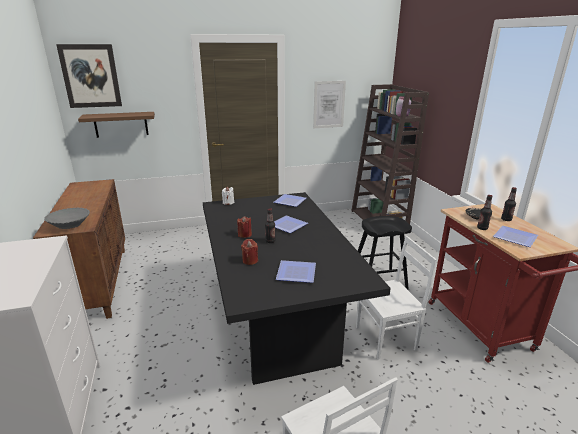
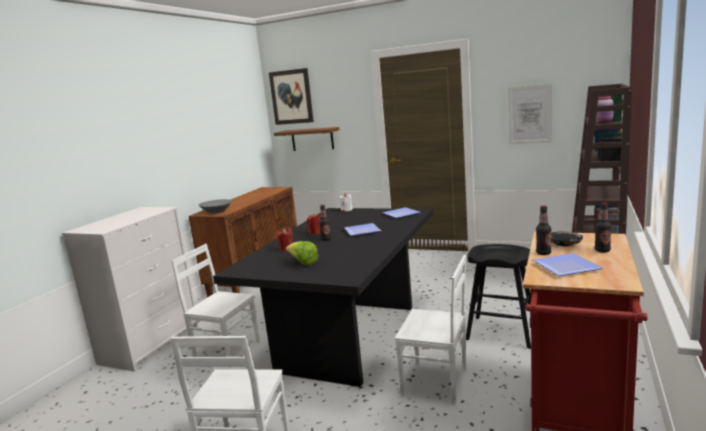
camera: 40 degrees right, 10 degrees down
(174, 381) = (227, 350): none -> white chair
(297, 274) = (303, 263): plate -> lettuce

